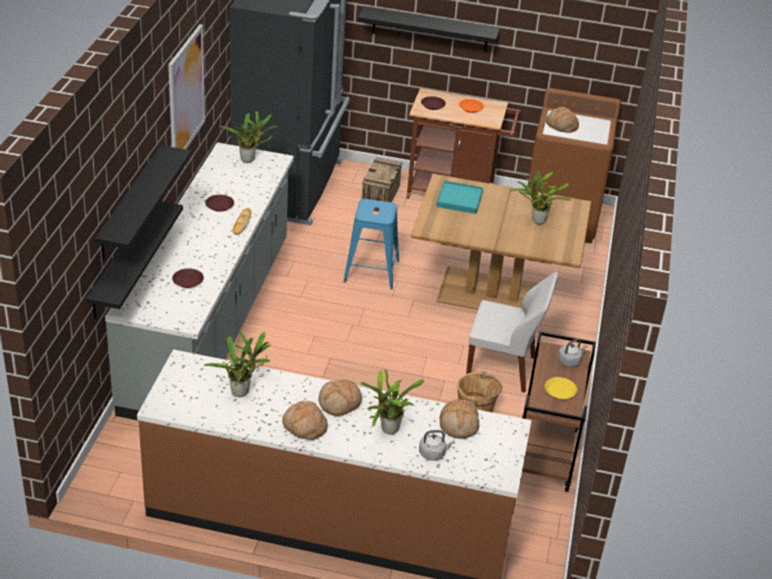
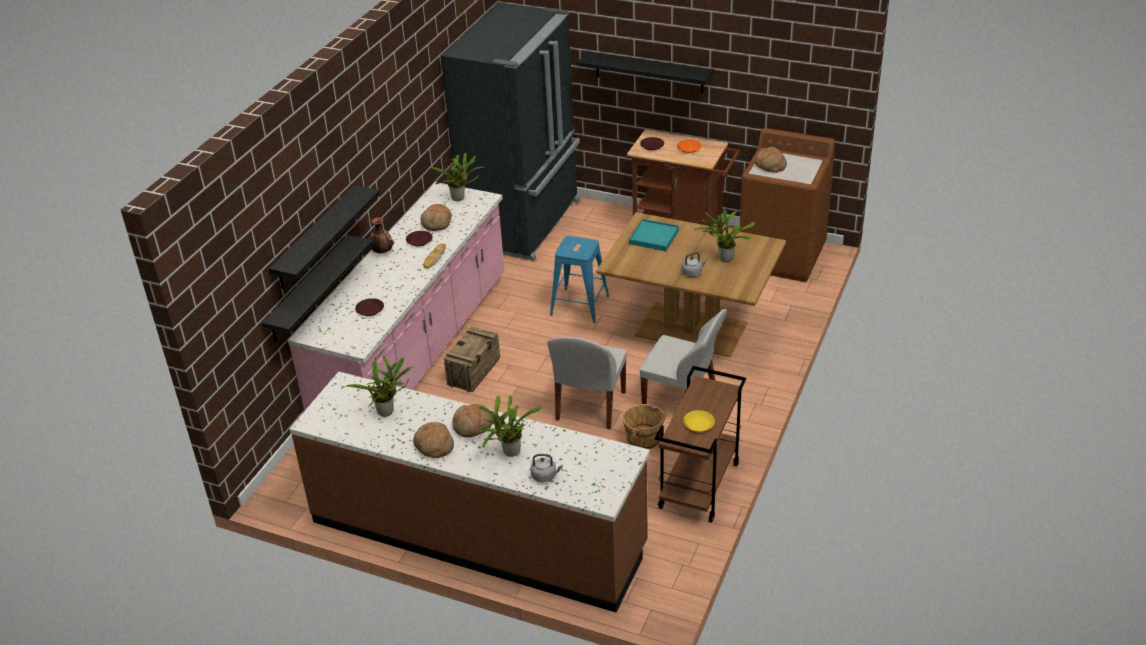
camera: 15 degrees right, 0 degrees up
(182, 218) = (382, 252): none -> vase
(186, 94) = (386, 137): picture -> none
(210, 324) = (416, 351): grey counter -> pink counter
(380, 198) = (608, 235): crate -> crate (474, 372)
(411, 378) = (590, 407): none -> white chair
(458, 425) = (578, 451): bread -> bread (437, 223)
(570, 361) = (717, 395): grey kettle -> grey kettle (692, 273)

